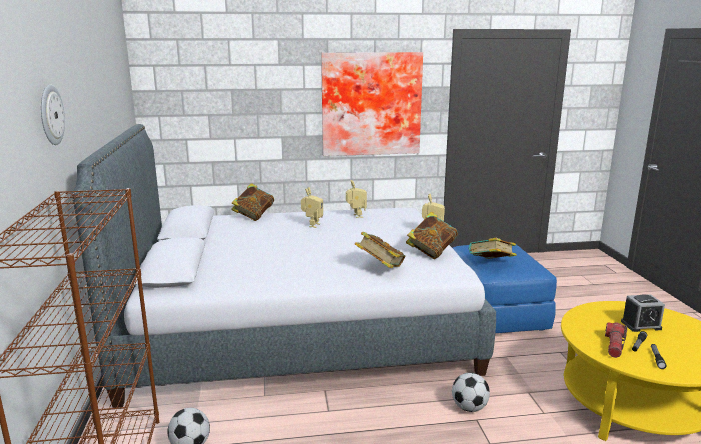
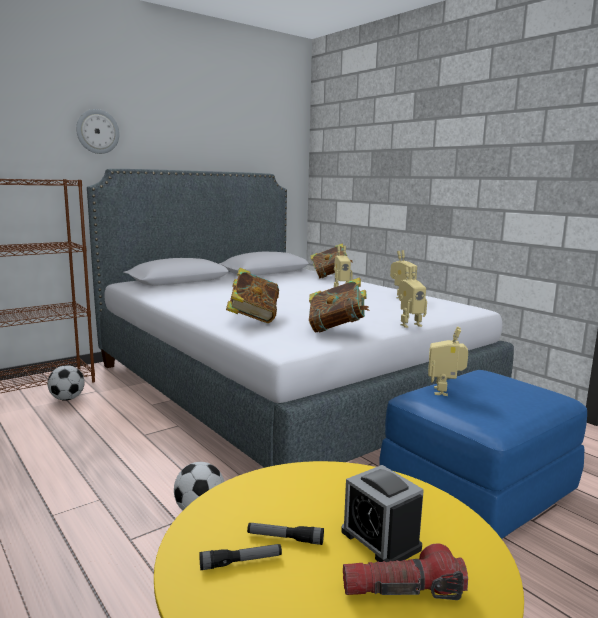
camera: 60 degrees right, 5 degrees down
(371, 104) = (503, 167): picture -> none
(491, 264) = (445, 392): book -> toy robot
(614, 346) = (259, 513): flashlight -> flashlight (403, 590)

